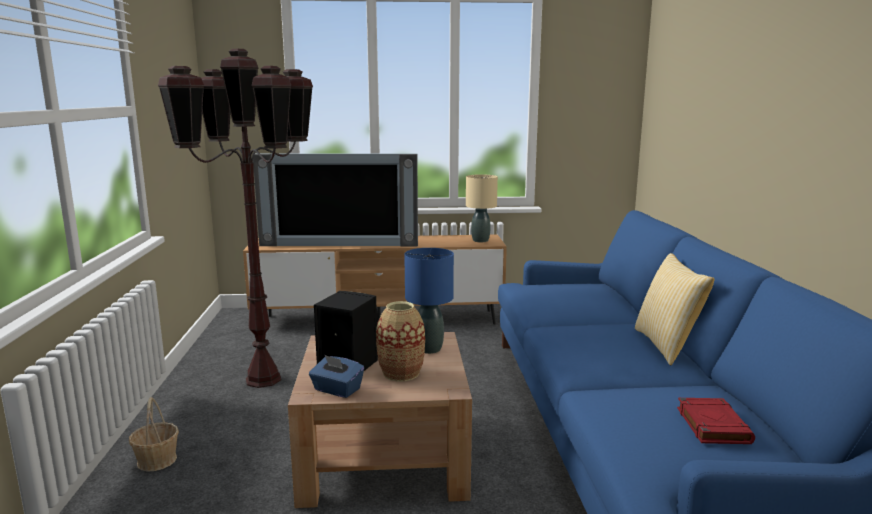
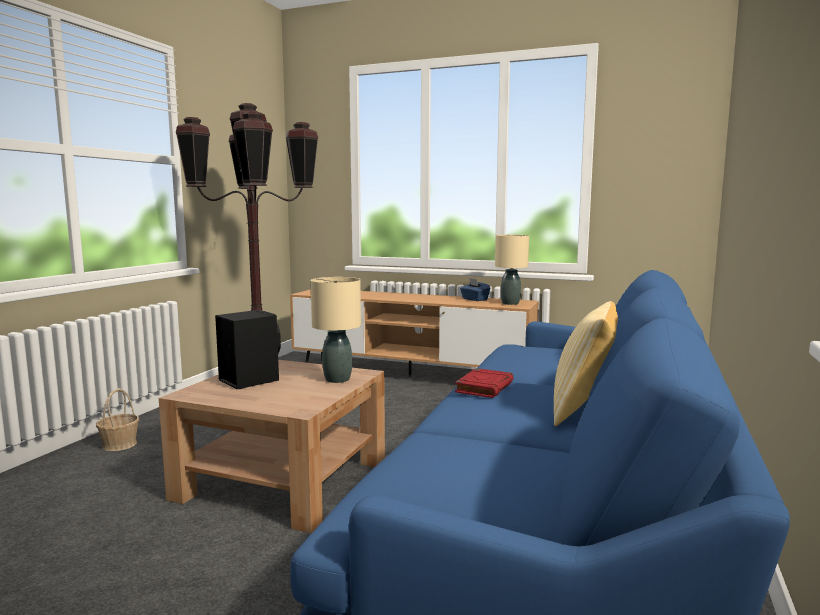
camera: 25 degrees right, 5 degrees down
(337, 390) = (210, 394): blue tissue box -> blue tissue box (474, 299)
(339, 244) = (374, 296): television -> none
(401, 373) = (281, 392): vase -> none
(428, 349) = (337, 379): blue table lamp -> beige table lamp
(712, 425) = (503, 484): red book -> red book (484, 387)

